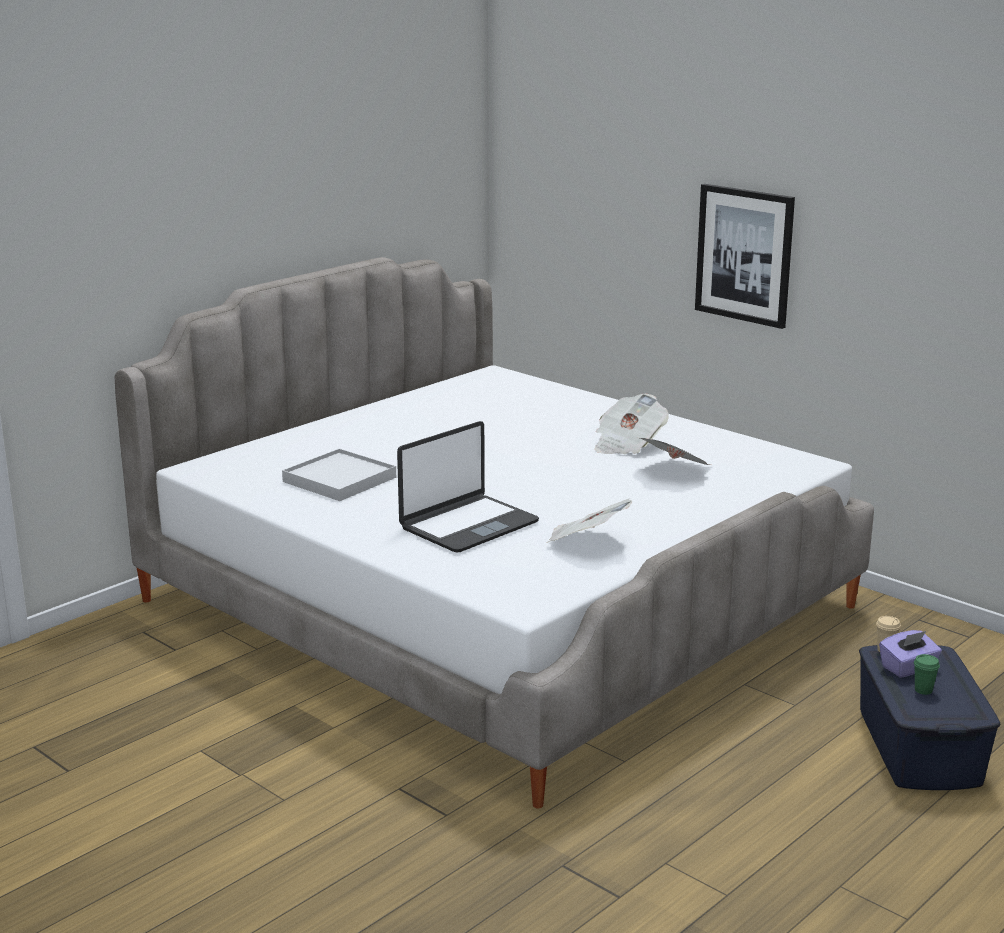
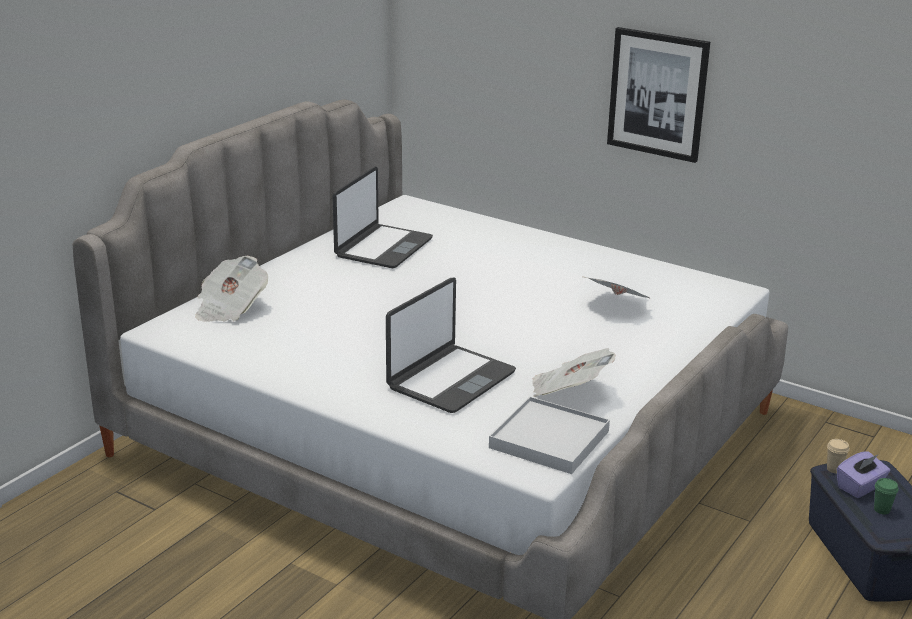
camera: 10 degrees left, 5 degrees up
(339, 479) = (306, 334): white tray -> white tray (549, 439)
(449, 410) = (383, 248): none -> laptop
(627, 445) = (562, 278): newspaper -> newspaper (230, 308)

